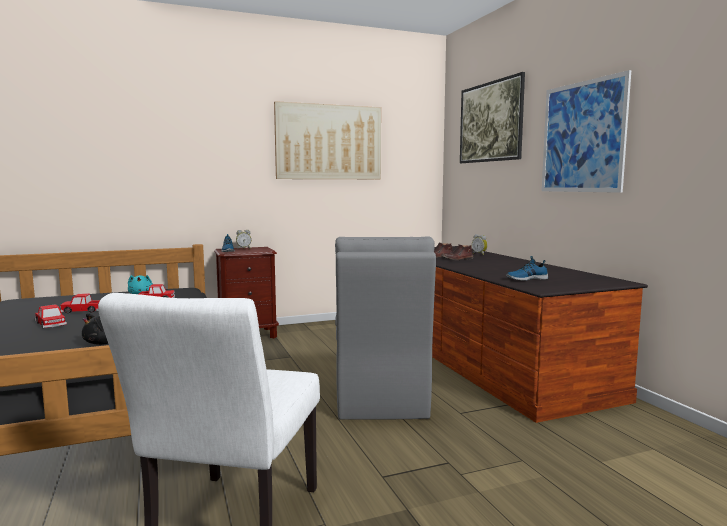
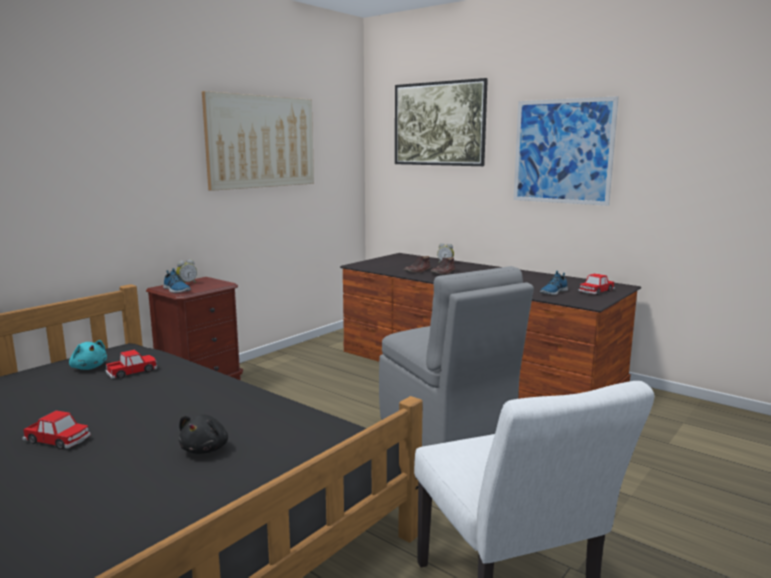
camera: 30 degrees left, 5 degrees up
(82, 311) = (58, 409): toy car -> toy car (596, 291)

